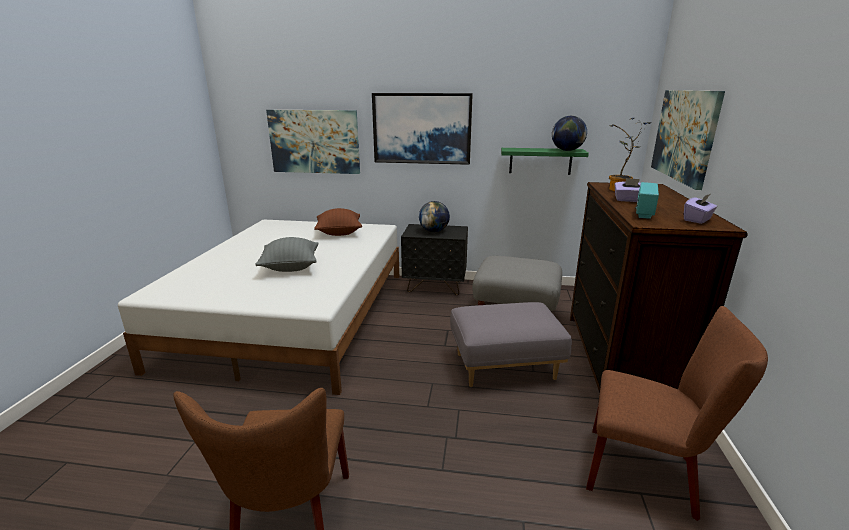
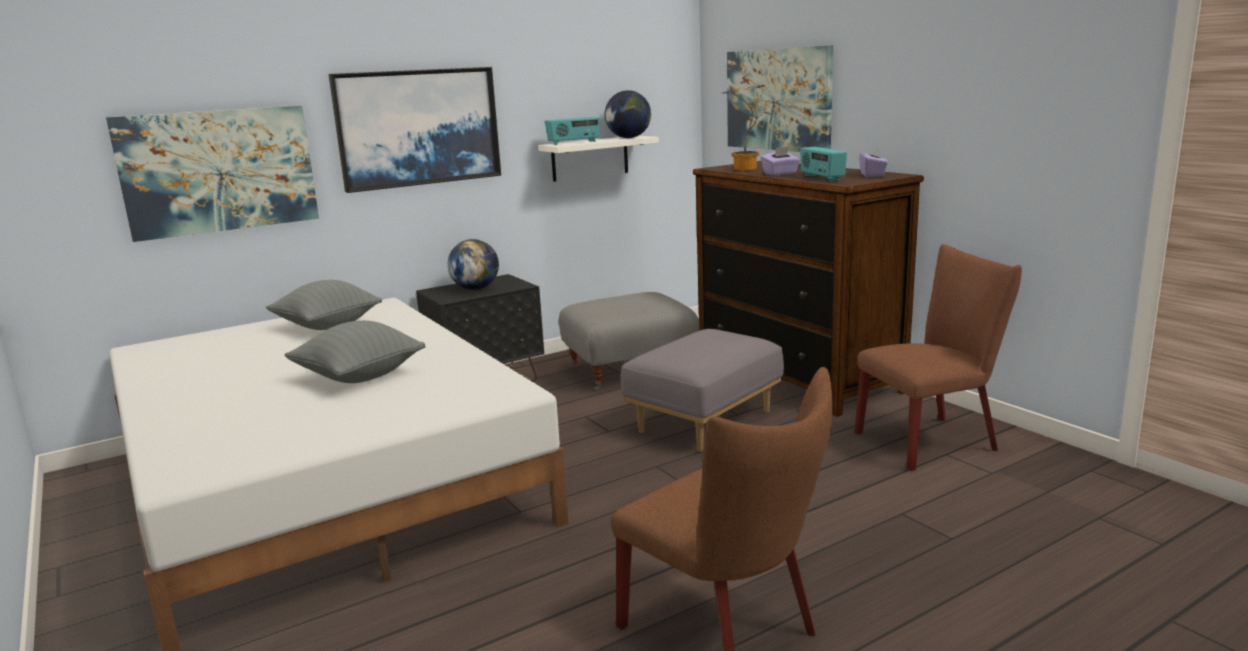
camera: 40 degrees left, 5 degrees down
(339, 233) = (327, 326): brown pillow -> grey pillow
(522, 149) = (574, 143): none -> radio
(540, 161) = (590, 158): green shelf -> white shelf

